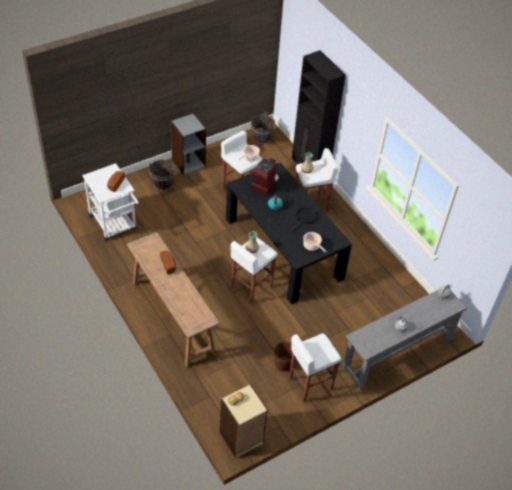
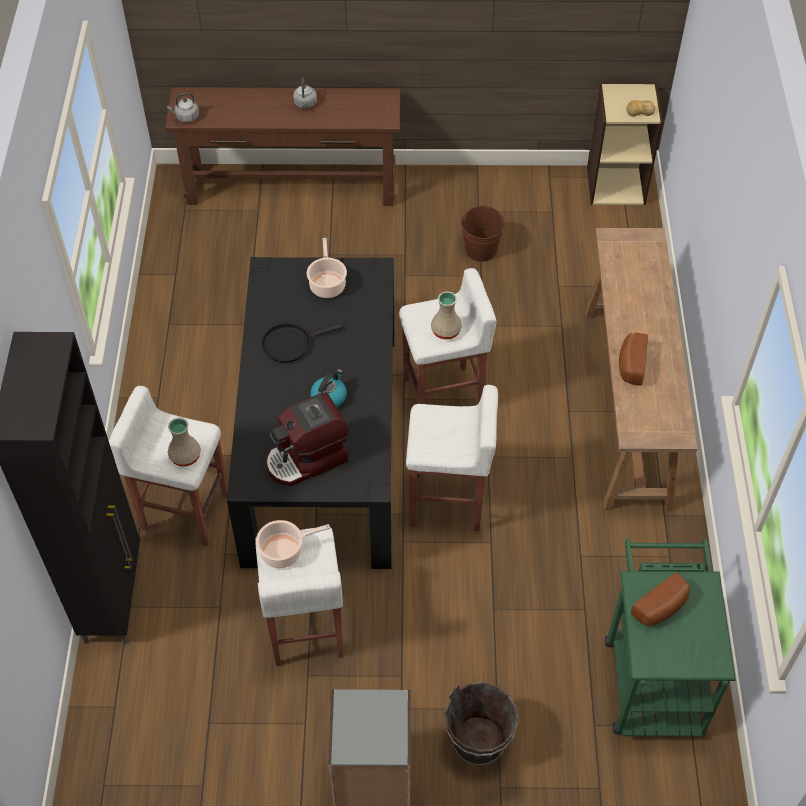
camera: 145 degrees left, 5 degrees up
(115, 225) = (651, 674): white cart -> green cart
(261, 139) = (131, 771): brown bucket -> none
(309, 383) = (461, 207): white stool -> white stool (448, 503)
(396, 355) = (291, 186): grey console table -> brown console table

